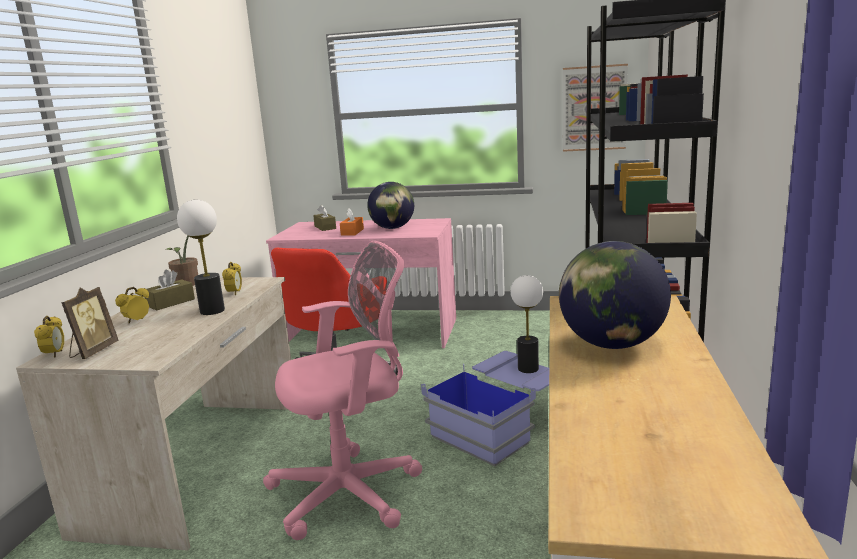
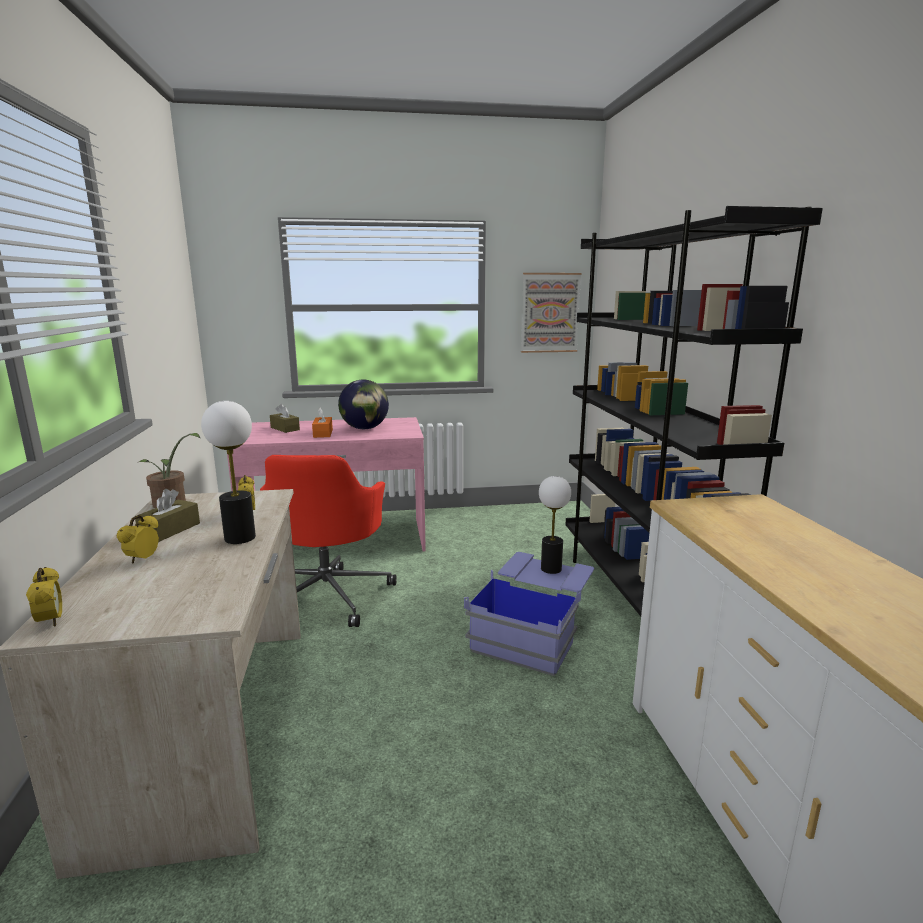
camera: 20 degrees left, 0 degrees up
(93, 352) = (112, 611): picture frame -> none
(352, 492) = (423, 731): pink office chair -> none
(611, 344) = (781, 551): globe -> none

